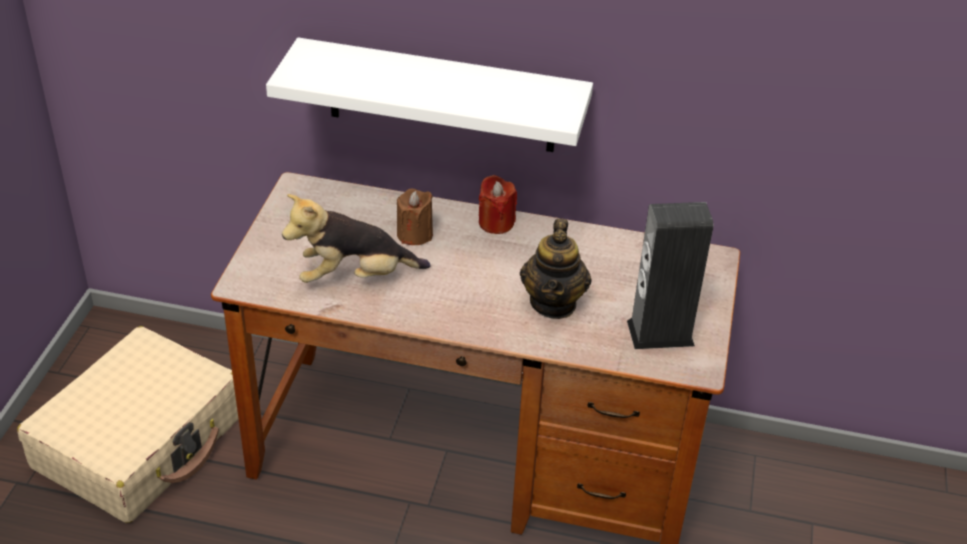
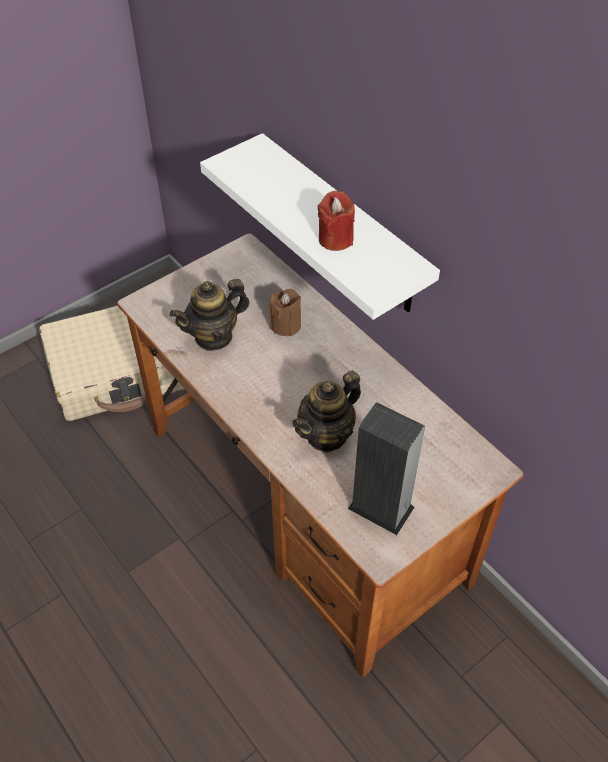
camera: 40 degrees right, 10 degrees up
(354, 277) = (214, 336): plush toy -> teapot
(496, 223) = (352, 346): red candle -> red candle (335, 239)

